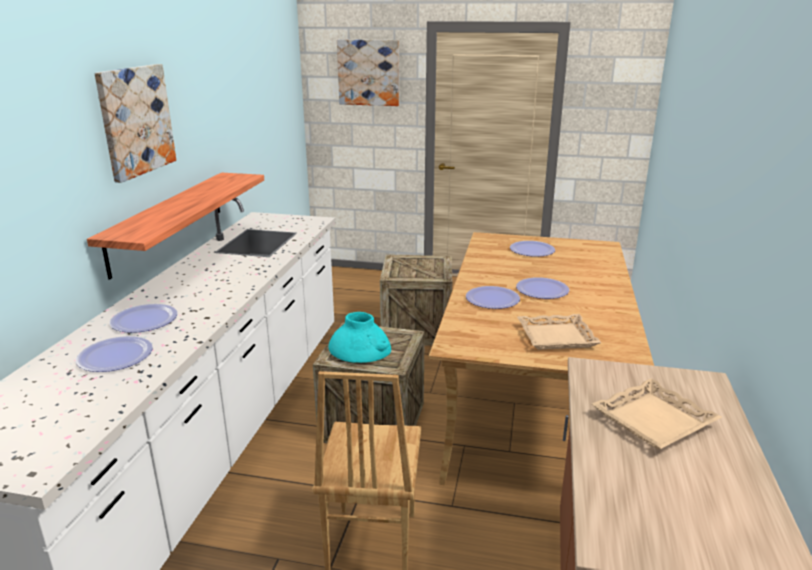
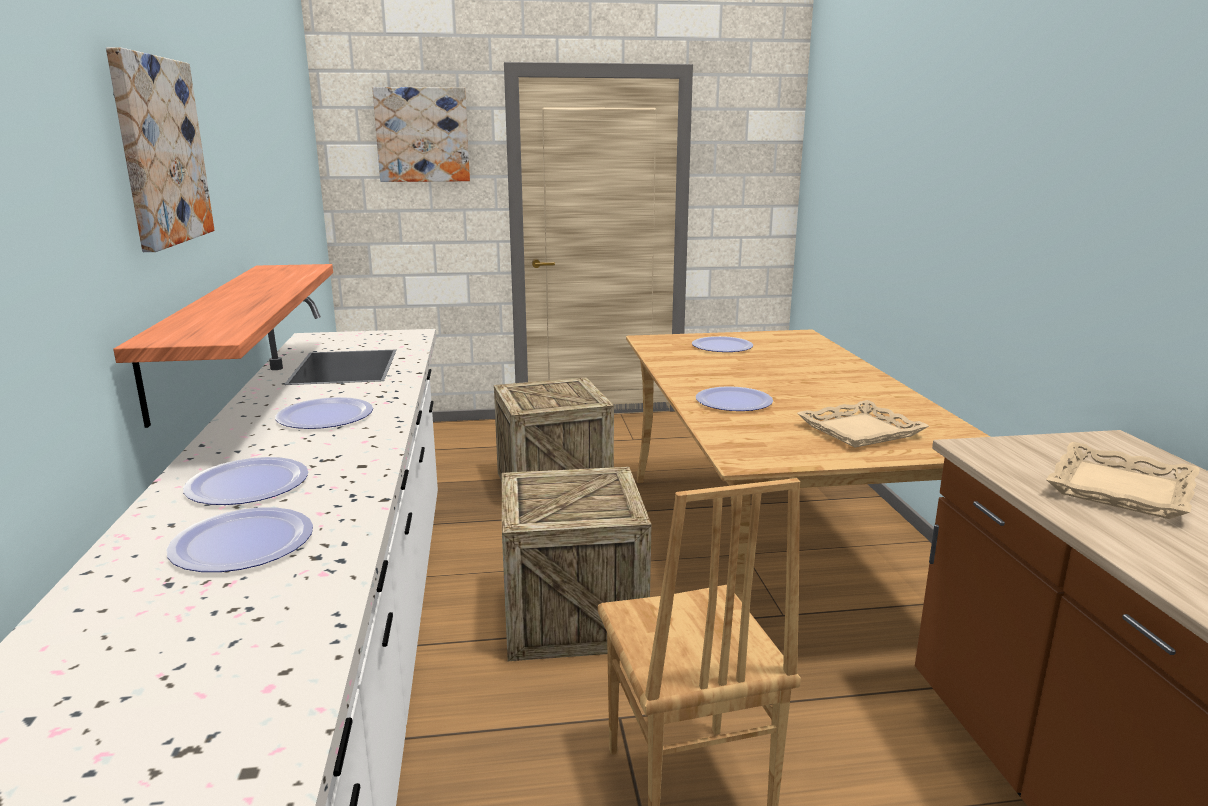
camera: 20 degrees left, 5 degrees down
(360, 349) = (557, 502): turquoise vase -> none
(542, 289) = (783, 384): plate -> plate (325, 416)

